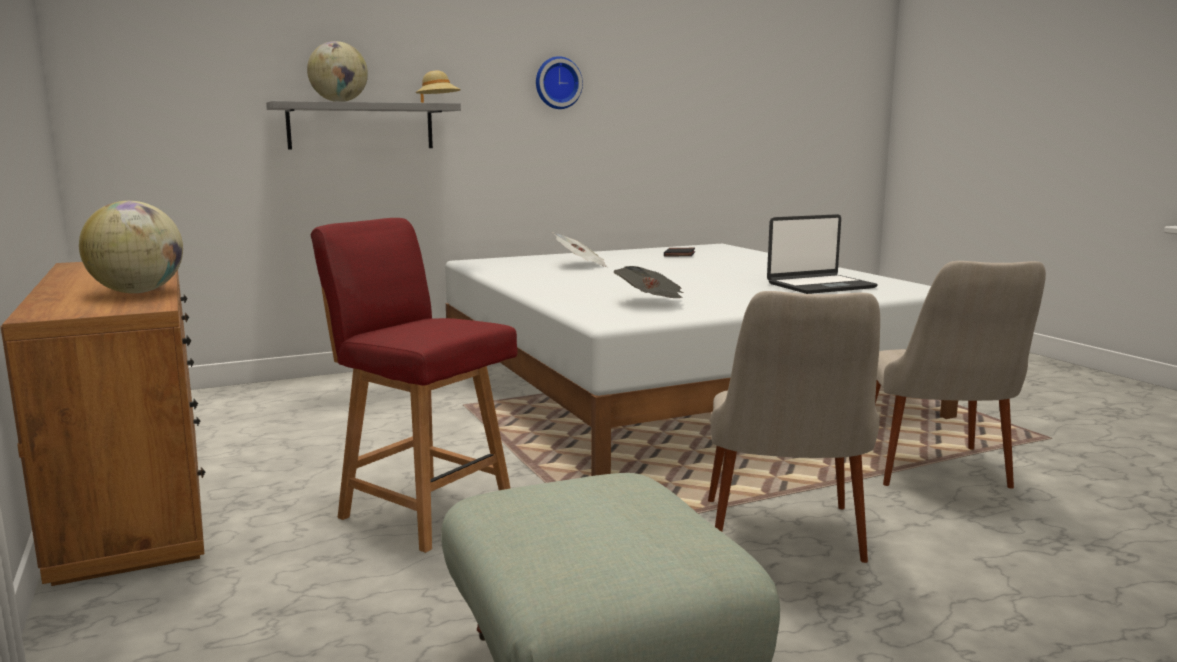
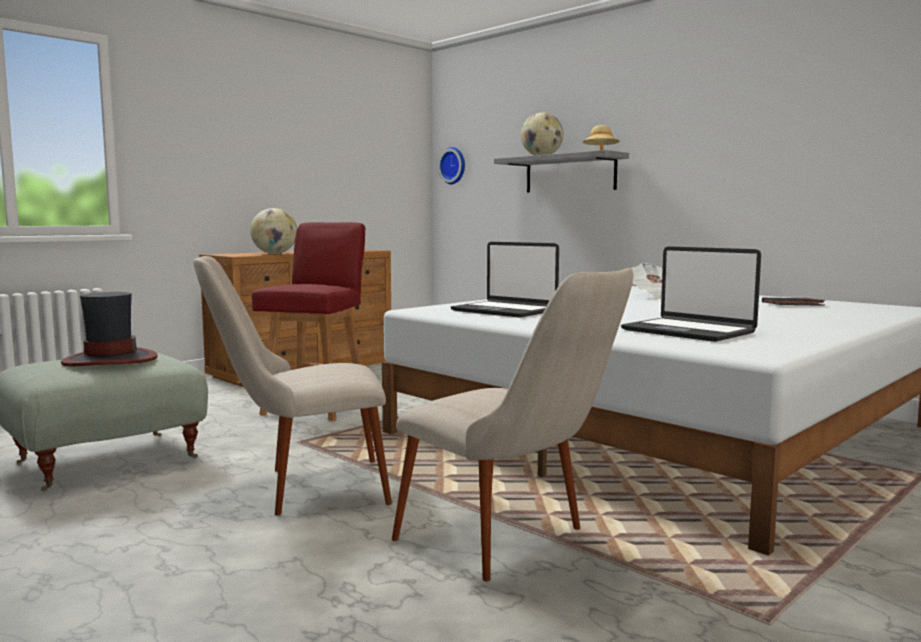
camera: 70 degrees right, 5 degrees down
(557, 83) = (729, 122): wall clock -> wall clock (454, 165)
(605, 510) = (109, 360): none -> hat
(651, 302) = (505, 311): newspaper -> laptop
(940, 476) = (512, 544): beige chair -> beige chair turned 120 degrees counterclockwise

